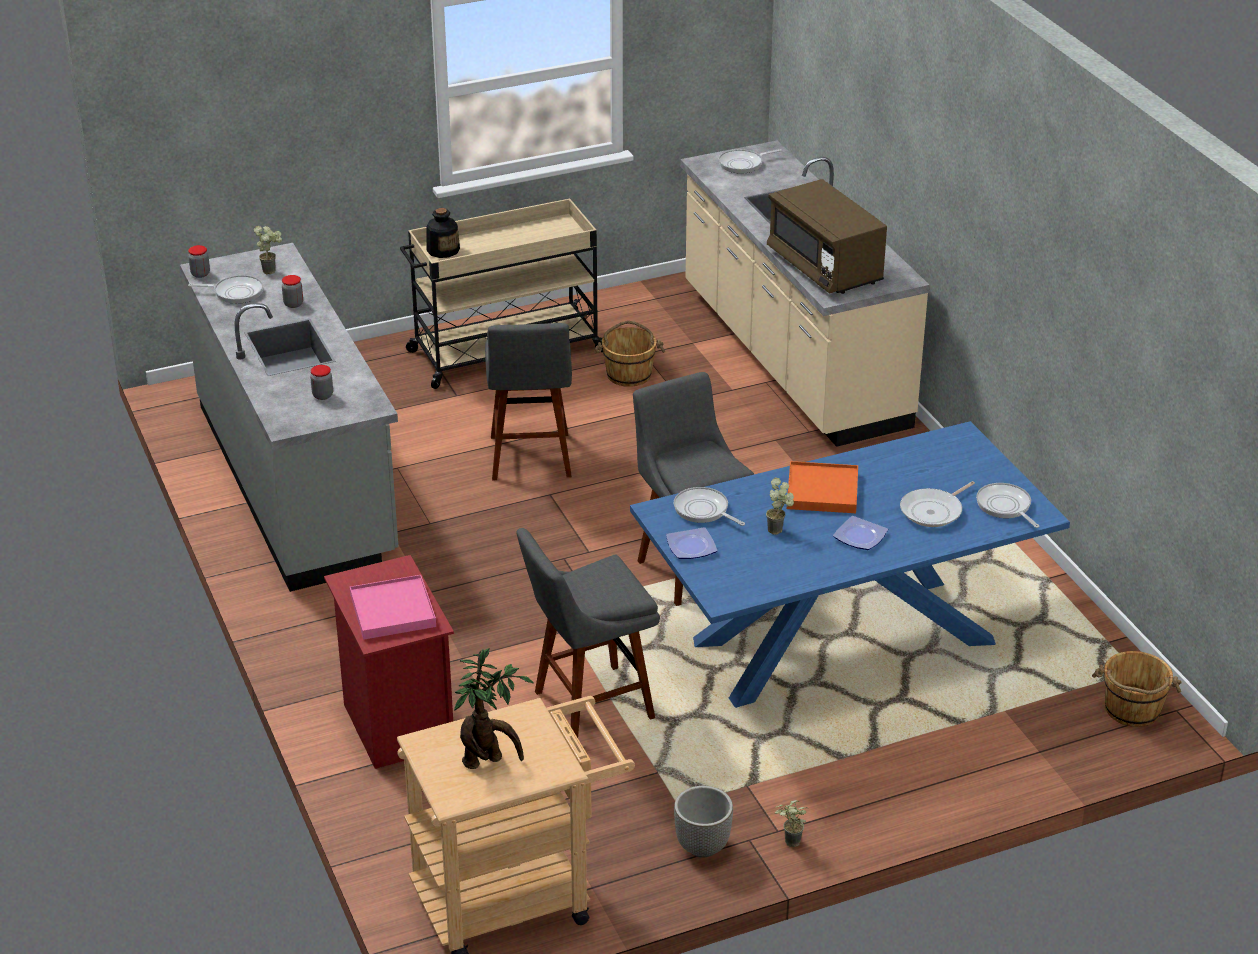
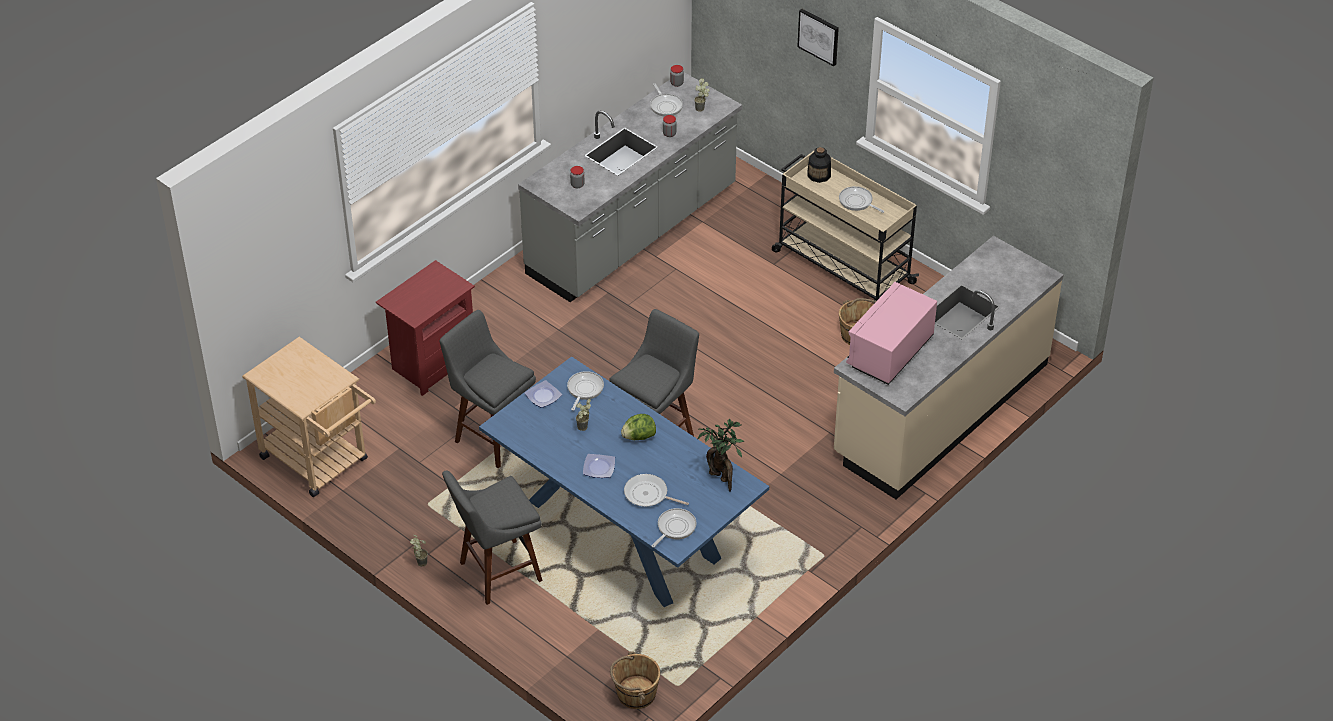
camera: 65 degrees right, 10 degrees up
(347, 85) = (819, 36): none -> picture
(392, 611) = (418, 298): pink tray -> none
(488, 760) = (296, 376): potted plant -> potted plant (721, 478)
(530, 460) = (724, 324): grey stool -> grey stool (496, 573)
(703, 847) = (398, 525): planter -> none
(743, 164) = (1010, 268): frying pan -> frying pan (857, 202)
(822, 491) = (639, 437): orange tray -> lettuce
(824, 267) = (890, 352): brown microwave -> pink microwave

